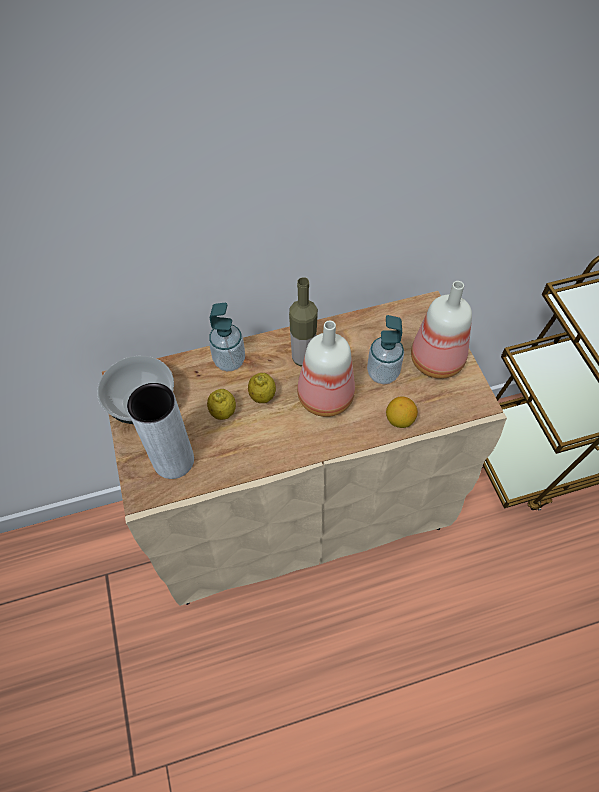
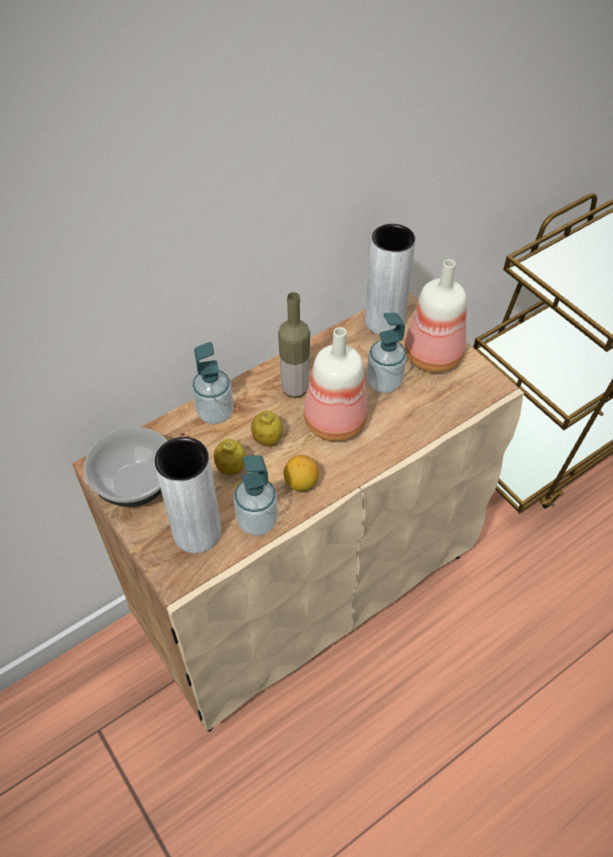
camera: 20 degrees left, 5 degrees down
(225, 466) = (257, 521): none -> soap dispenser
(399, 420) = (421, 424): lemon -> lemon (301, 483)
(406, 317) = (384, 321): none -> grey vase

